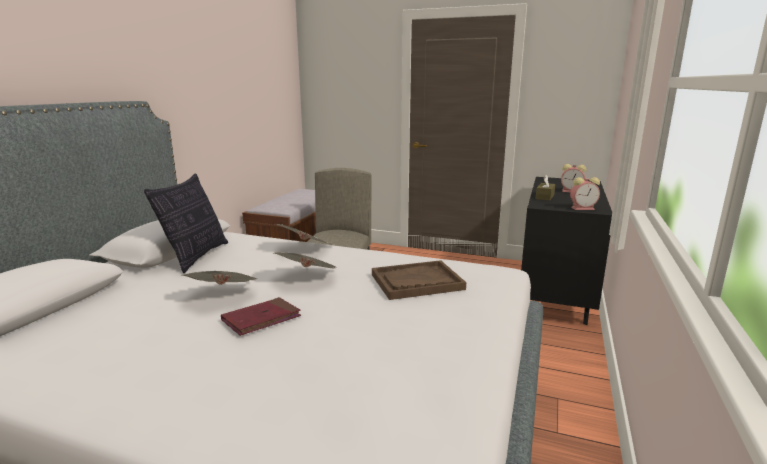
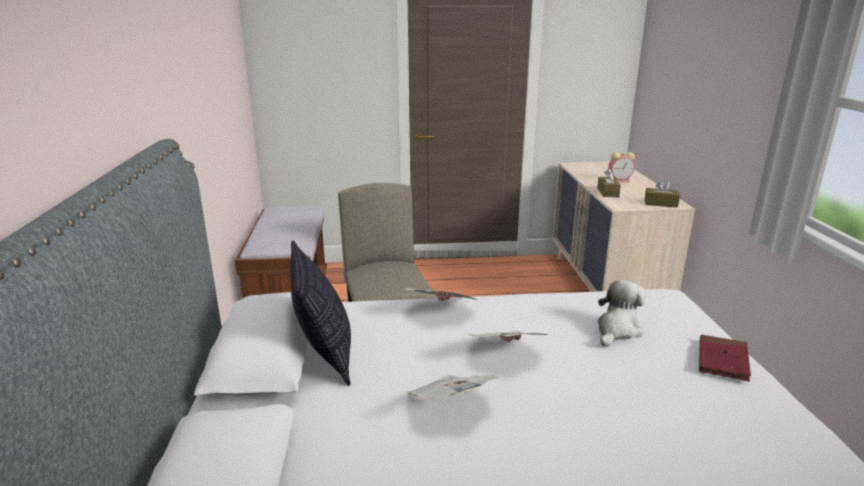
camera: 25 degrees left, 5 degrees up
(261, 319) = (543, 426): red book -> red book (722, 360)
(416, 282) = (617, 330): brown tray -> plush toy
(556, 291) = (605, 286): black dresser -> beige dresser
(583, 208) = (660, 203): alarm clock -> brown tissue box

